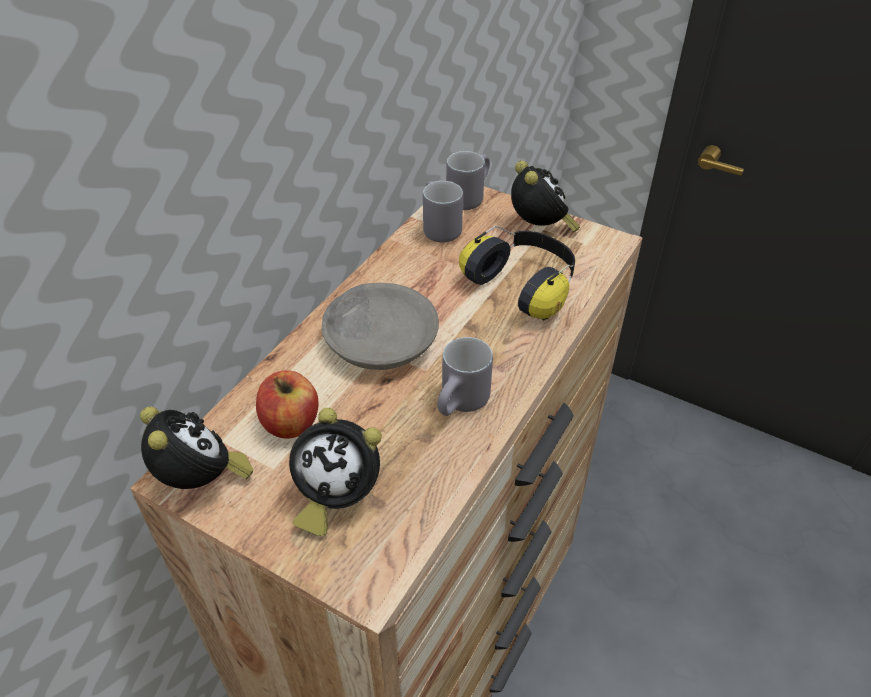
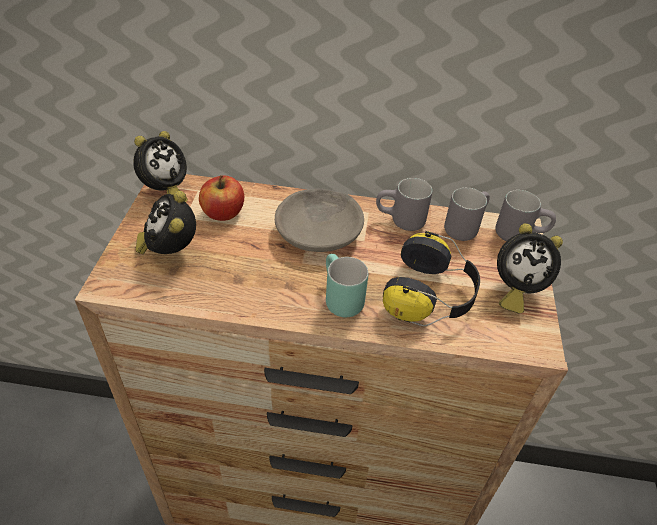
camera: 65 degrees right, 0 degrees up
(463, 405) = (276, 291): grey mug -> grey mug (400, 222)
(498, 356) = (338, 299): none -> turquoise mug
(540, 229) = (514, 290): alarm clock -> alarm clock turned 45 degrees clockwise

